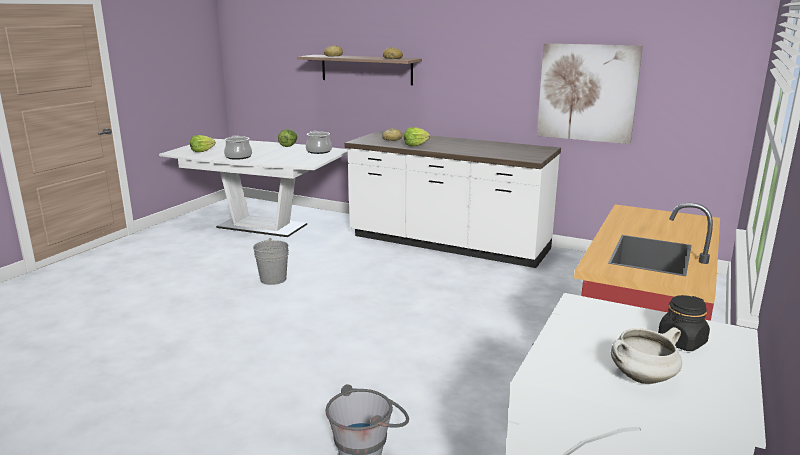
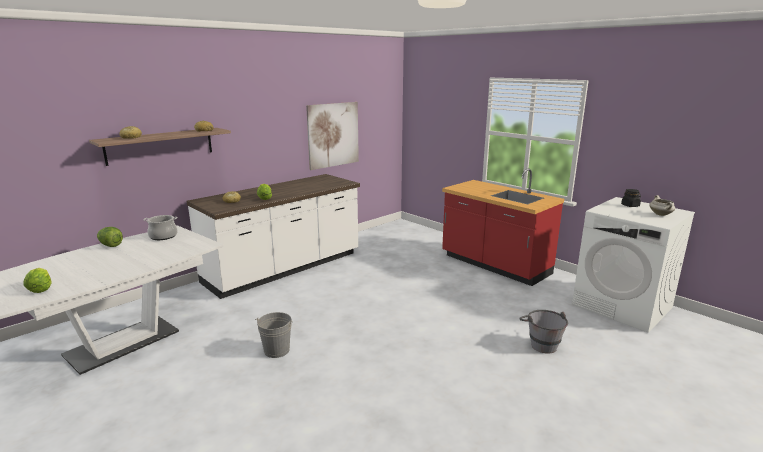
camera: 70 degrees left, 0 degrees up
(238, 157) = (117, 271): cooking pot -> none

